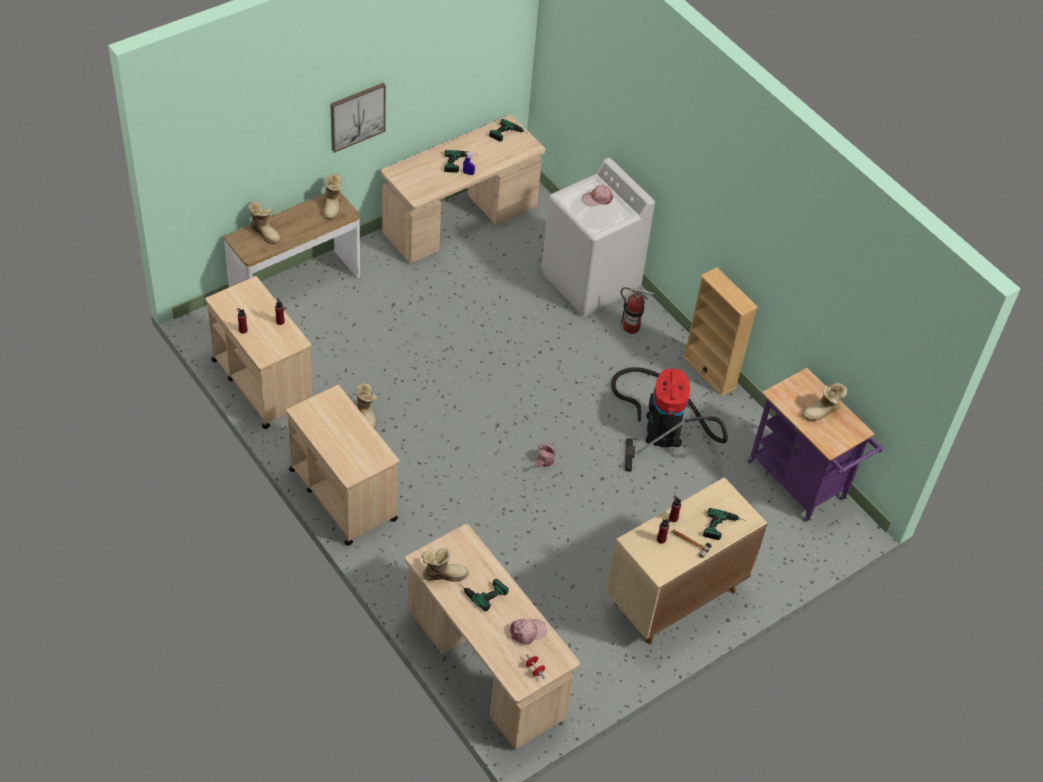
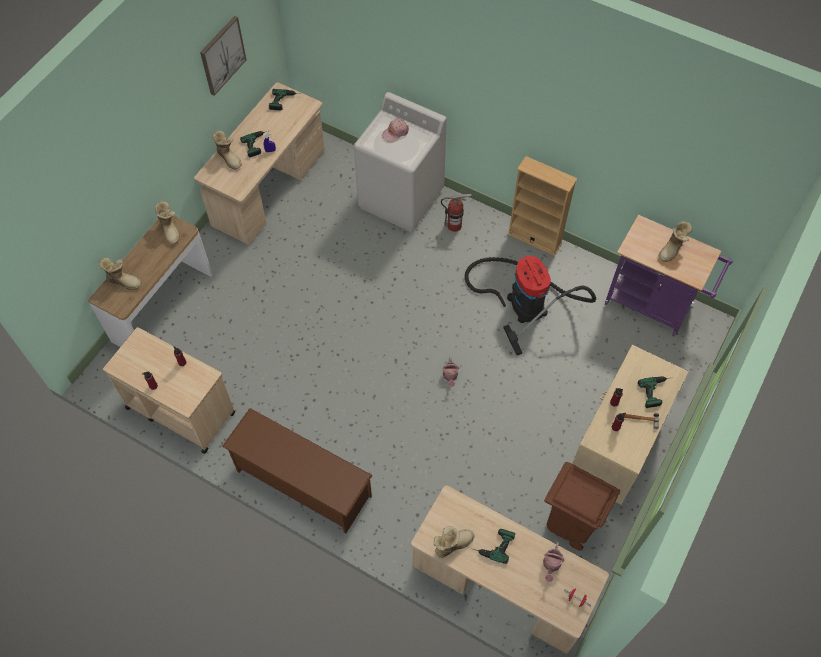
camera: 20 degrees left, 10 degrees up
(342, 494) = (302, 483): beige cart -> brown shoe rack
(357, 116) = (160, 143): picture -> picture (222, 55)
(367, 415) = (285, 400): boot -> boot (229, 158)
(528, 632) = (551, 565): pink cap -> watering can
(590, 640) = (571, 522): none -> brown trash can

